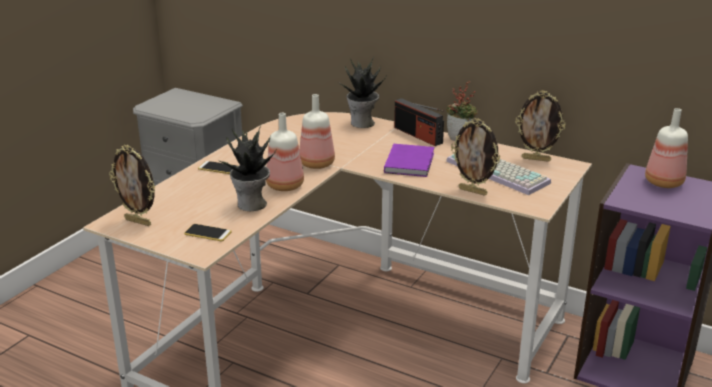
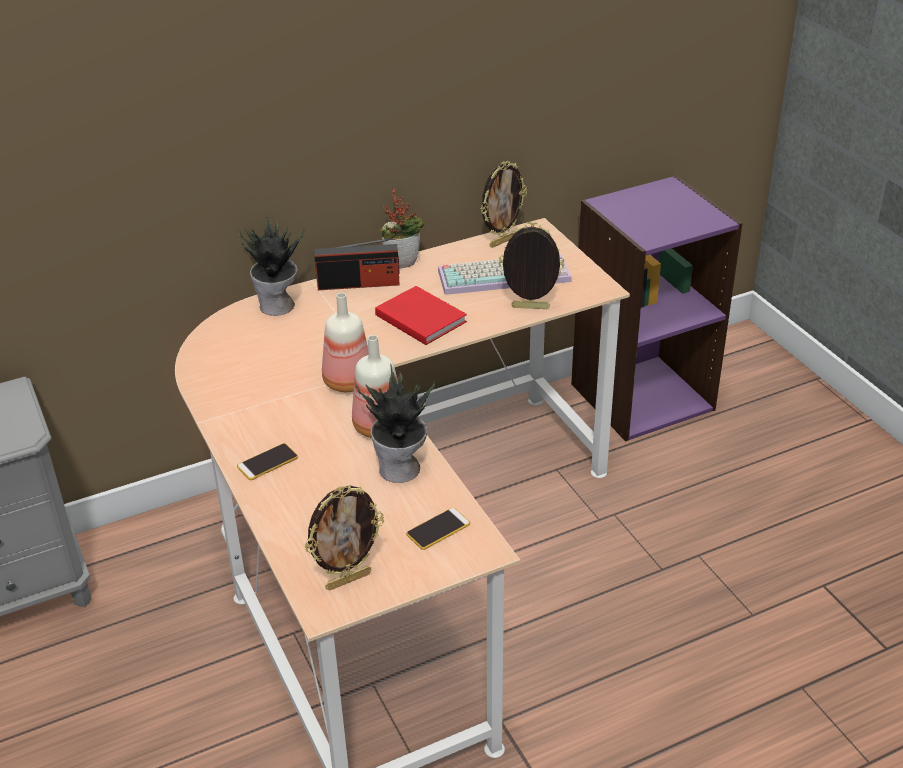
camera: 55 degrees left, 10 degrees up
(410, 162) = (420, 317): purple book -> red book
(473, 191) = (530, 308): picture frame -> picture frame turned 150 degrees counterclockwise
(662, 182) = (637, 203): bottle -> none

